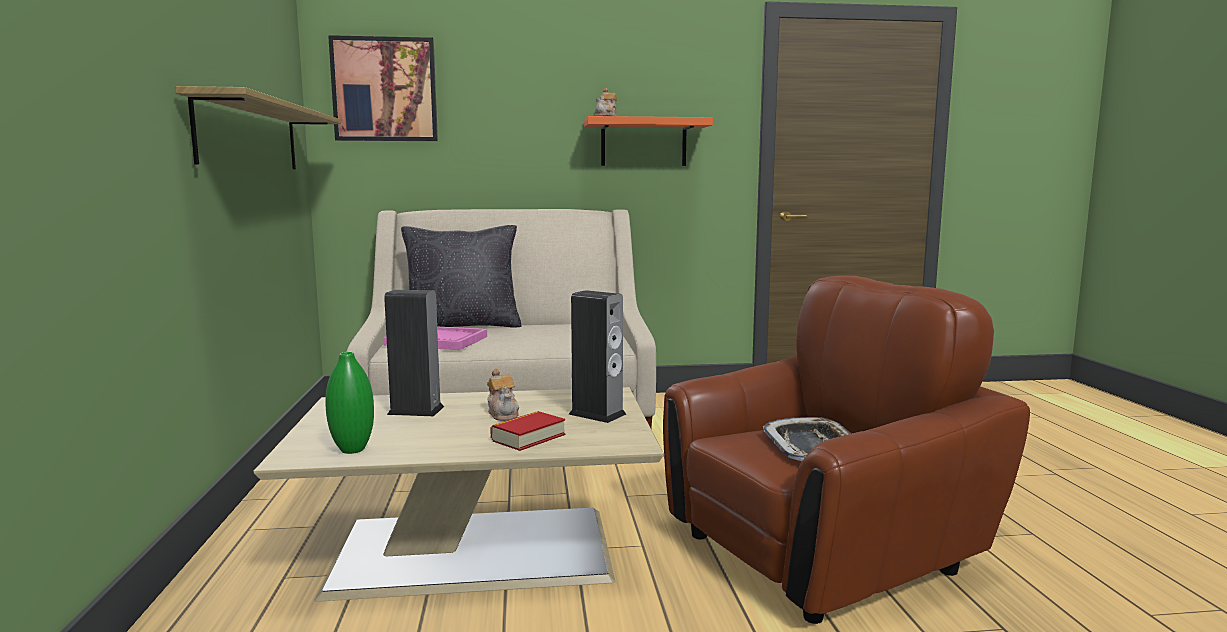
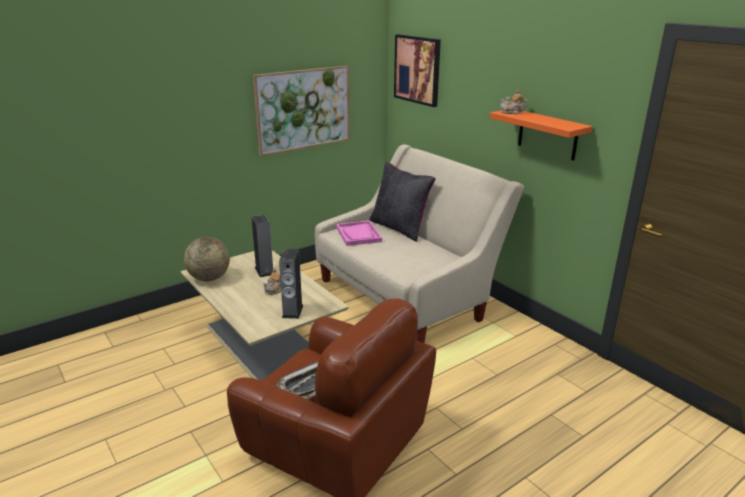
camera: 60 degrees right, 15 degrees up
(250, 136) = (303, 109): shelf -> picture
(352, 450) = (209, 278): green vase -> globe
(528, 437) = (247, 306): book -> none

